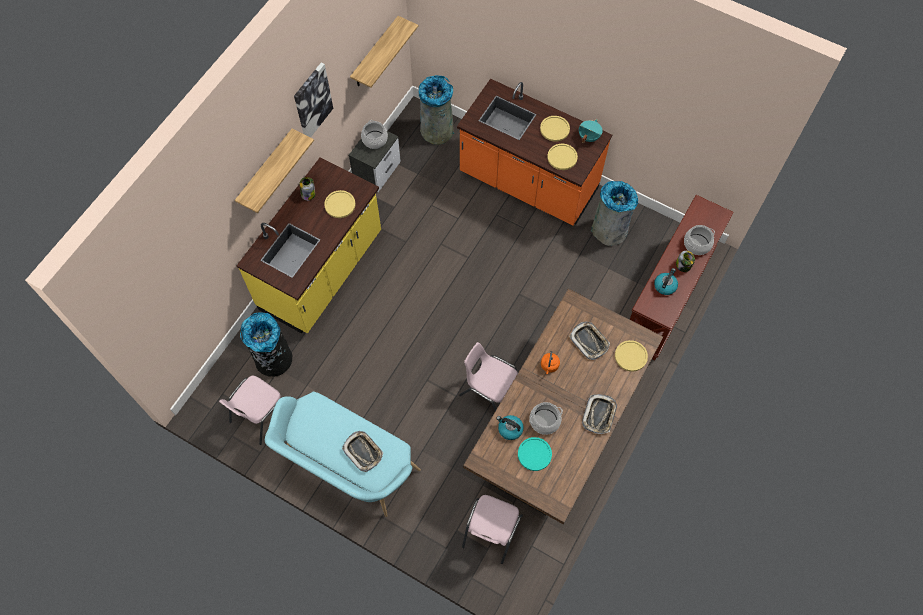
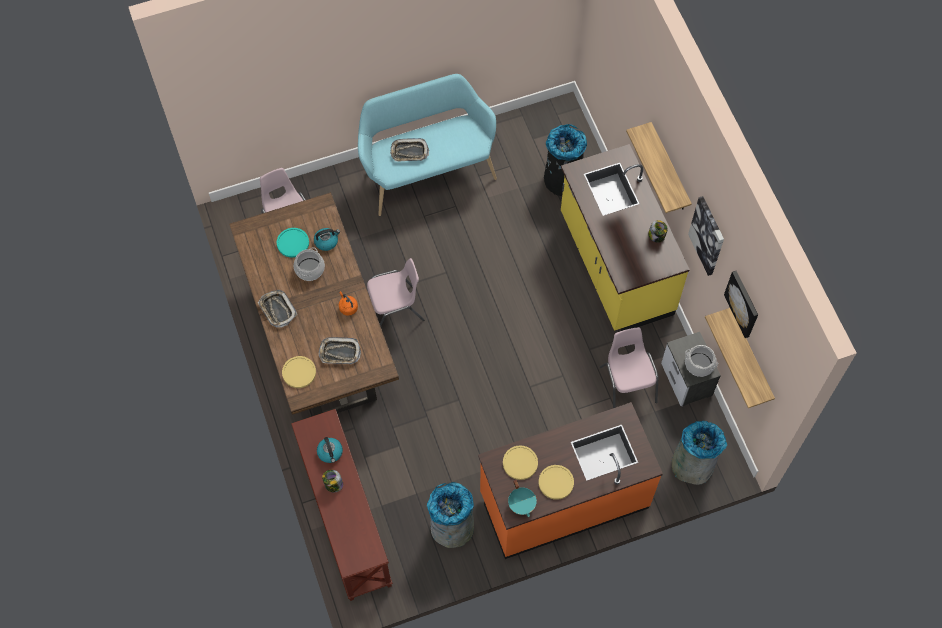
camera: 130 degrees right, 0 degrees up
(260, 414) = (522, 142): pink chair -> pink chair (627, 383)
(340, 204) = (625, 251): yellow plate -> none
(353, 46) = (743, 303): none -> picture
(697, 244) = (341, 515): cooking pot -> none

